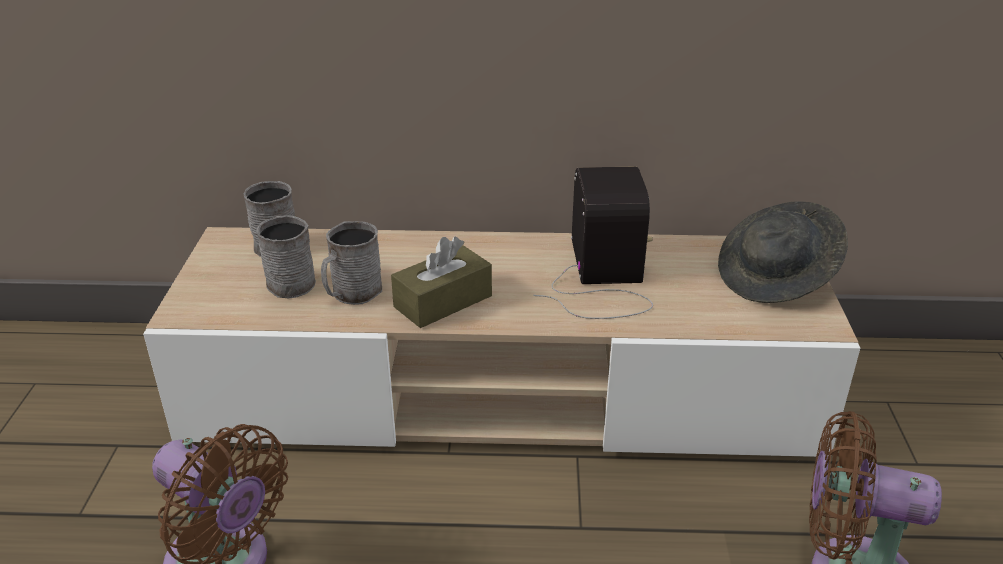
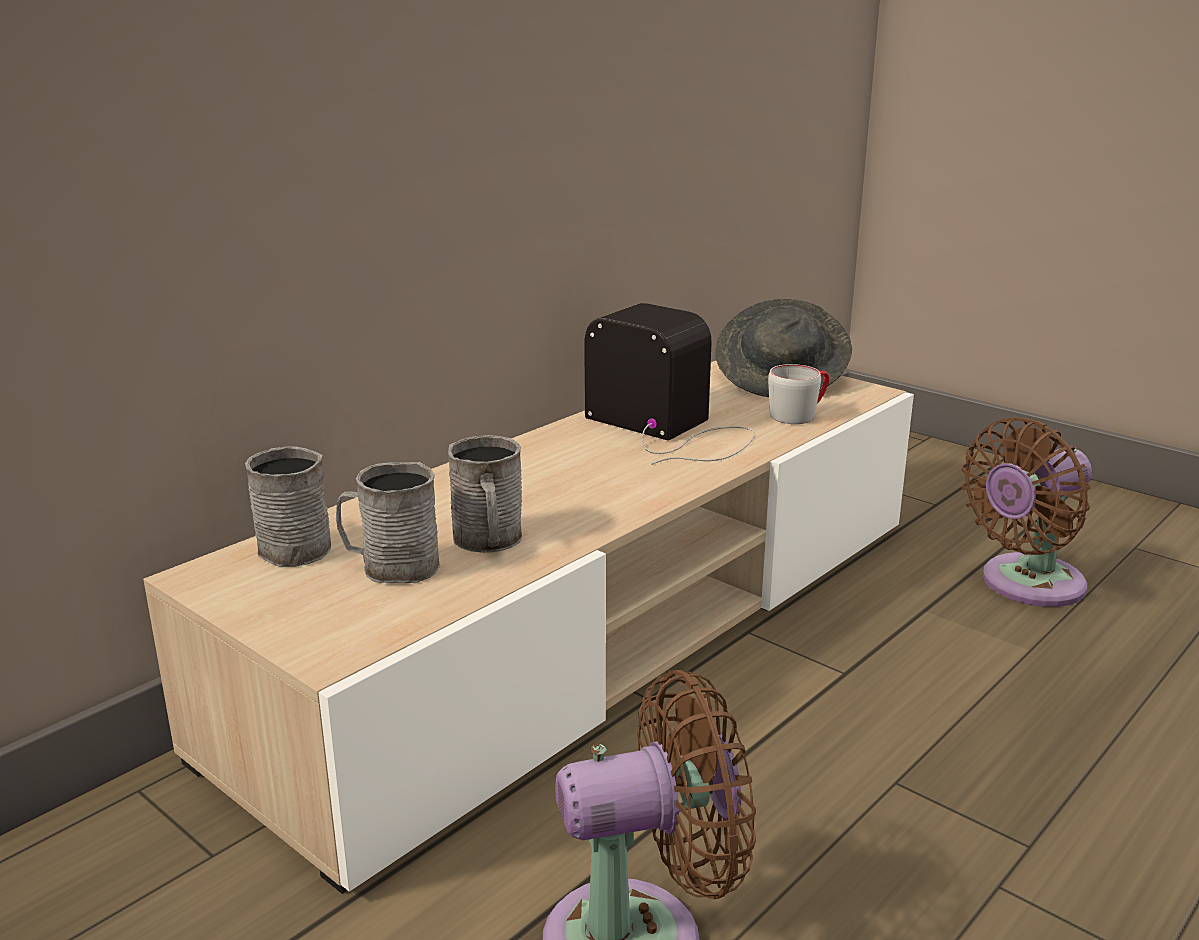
camera: 50 degrees left, 10 degrees down
(443, 301) = (589, 504): brown tissue box -> none
(718, 313) = (799, 414): none -> grey mug

